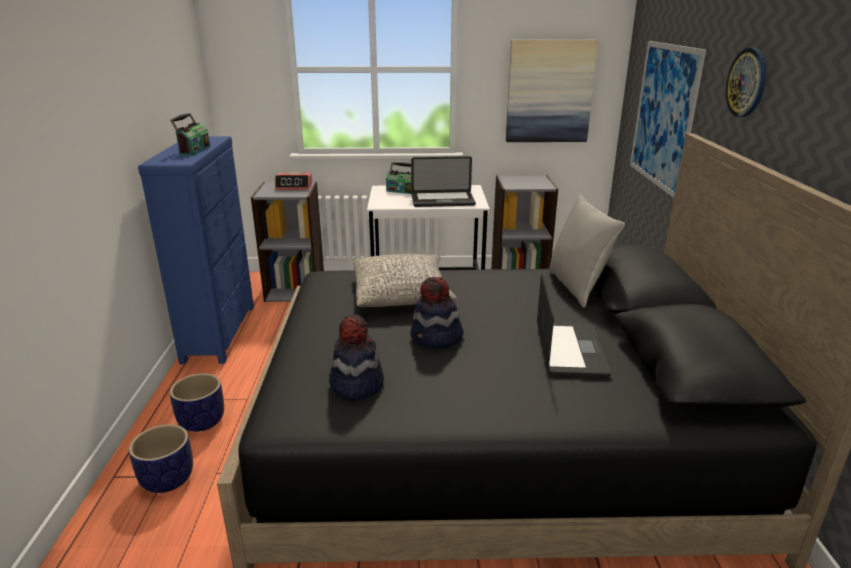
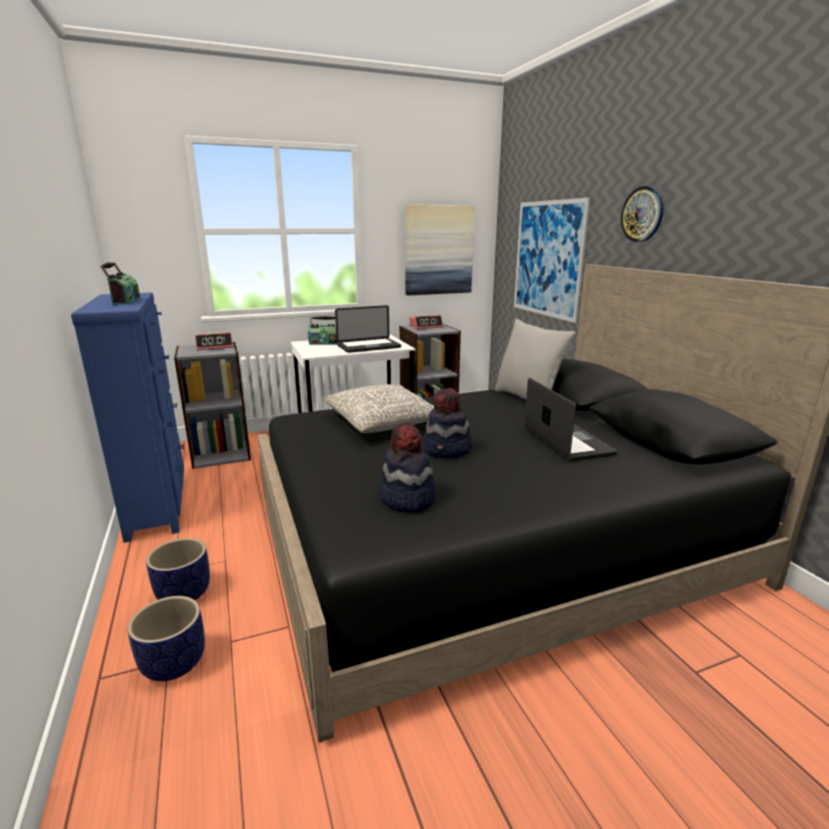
camera: 20 degrees left, 5 degrees down
(524, 179) = (426, 326): none -> alarm clock

